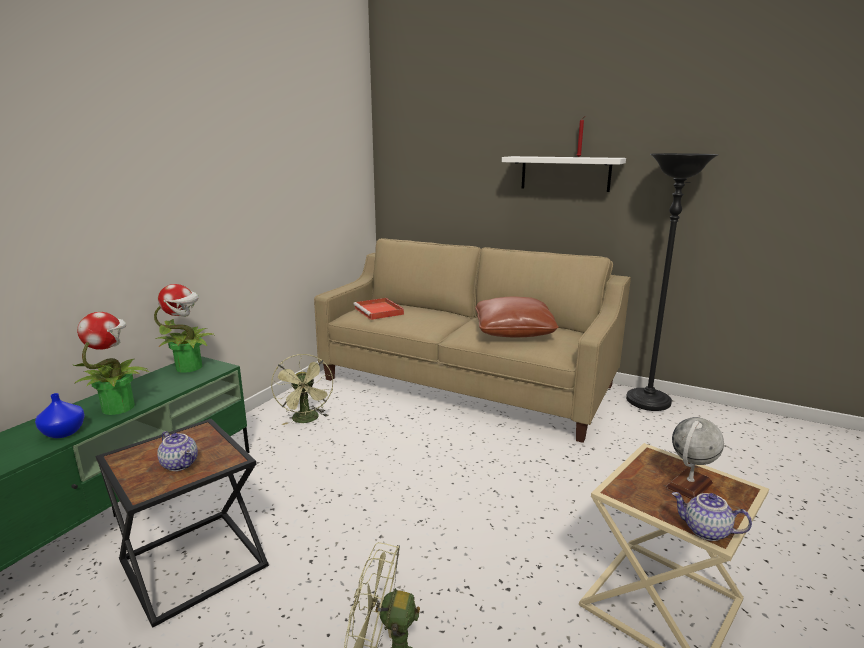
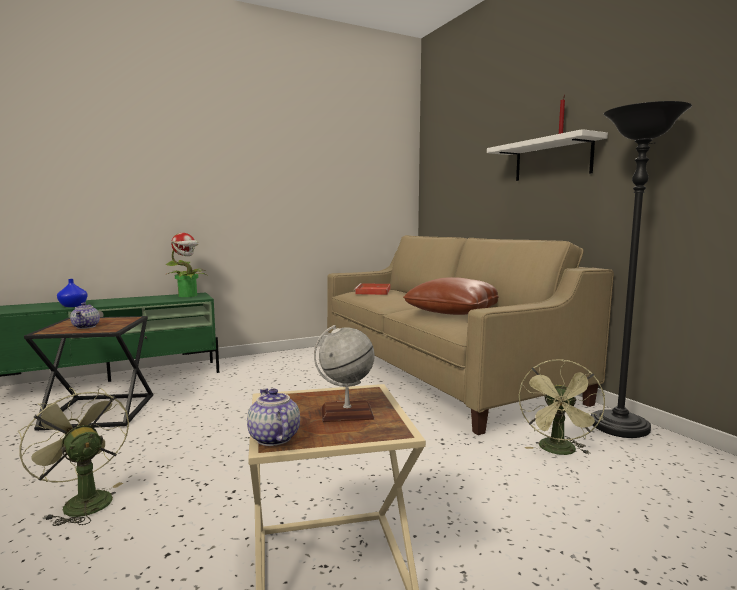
camera: 35 degrees right, 10 degrees down
(119, 407) = (116, 302): potted plant -> none
(307, 420) = (280, 366): green fan -> green fan (559, 451)

